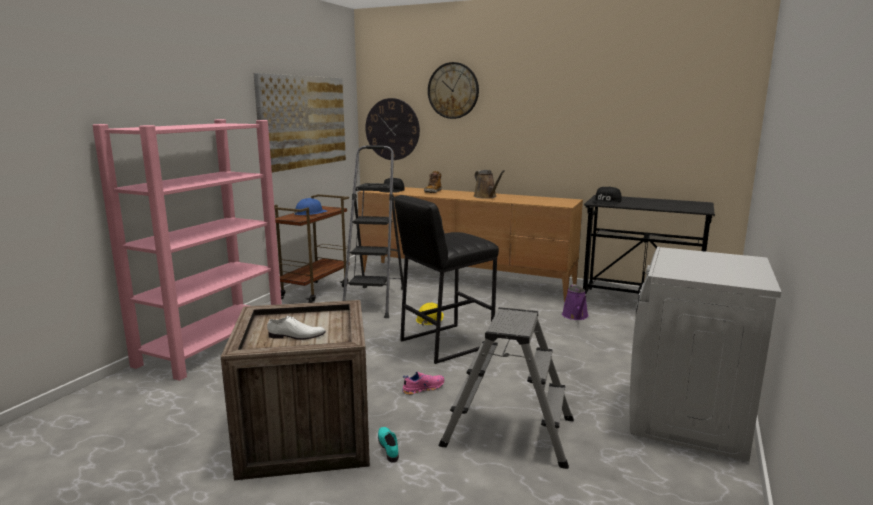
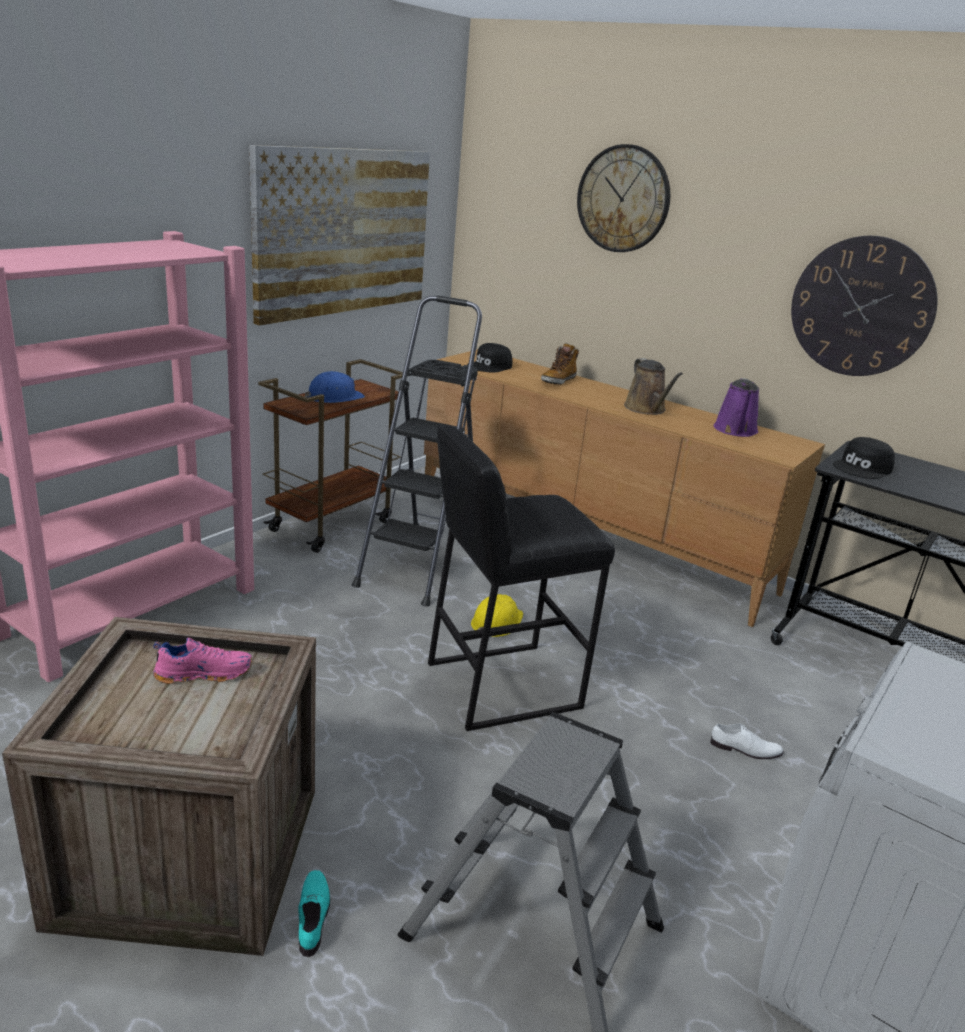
camera: 10 degrees right, 10 degrees up
(296, 336) = (165, 713): white shoe -> white shoe (745, 749)
(392, 129) = (510, 253): wall clock -> wall clock (861, 307)
(423, 388) = (423, 786): pink shoe -> pink shoe (204, 673)
(575, 316) = (757, 665): purple watering can -> purple watering can (735, 431)

